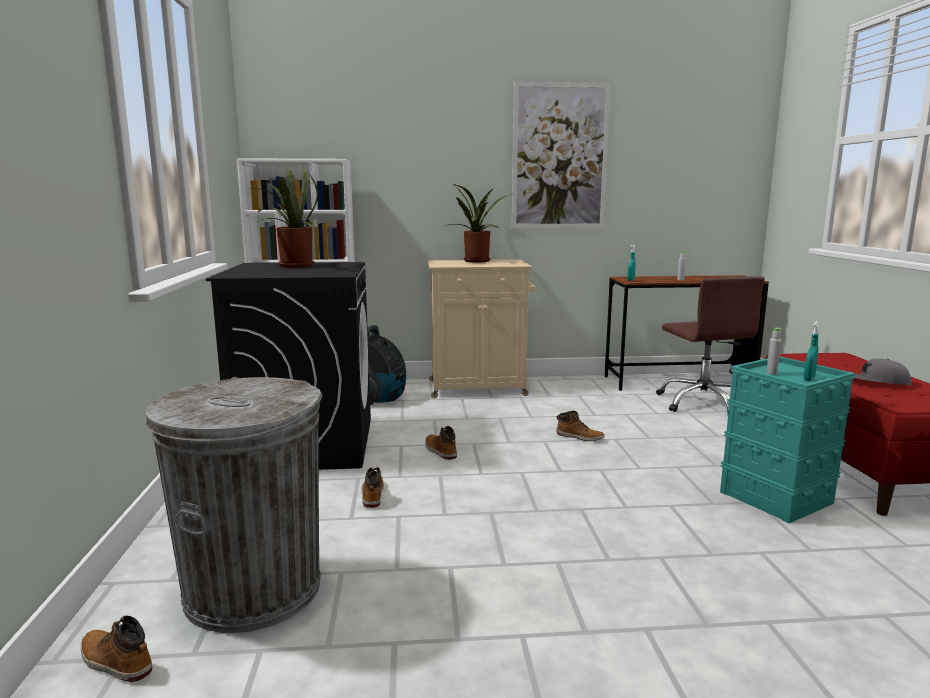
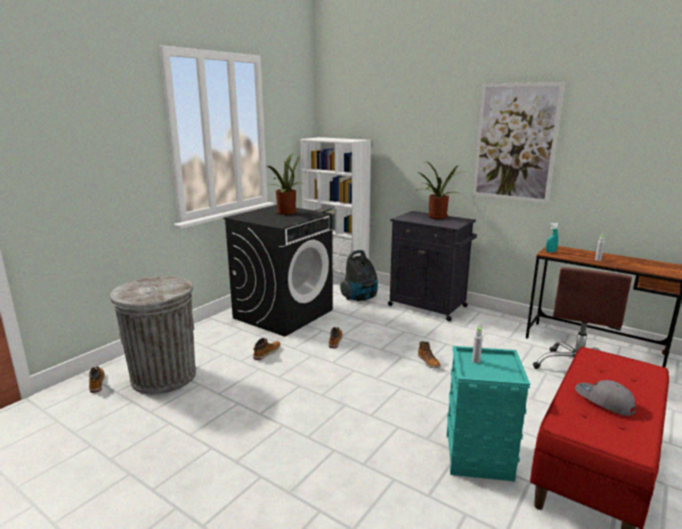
camera: 40 degrees right, 5 degrees up
(479, 388) = (429, 306): beige cabinet -> black cabinet
(809, 379) = (489, 375): turquoise spray bottle -> none

